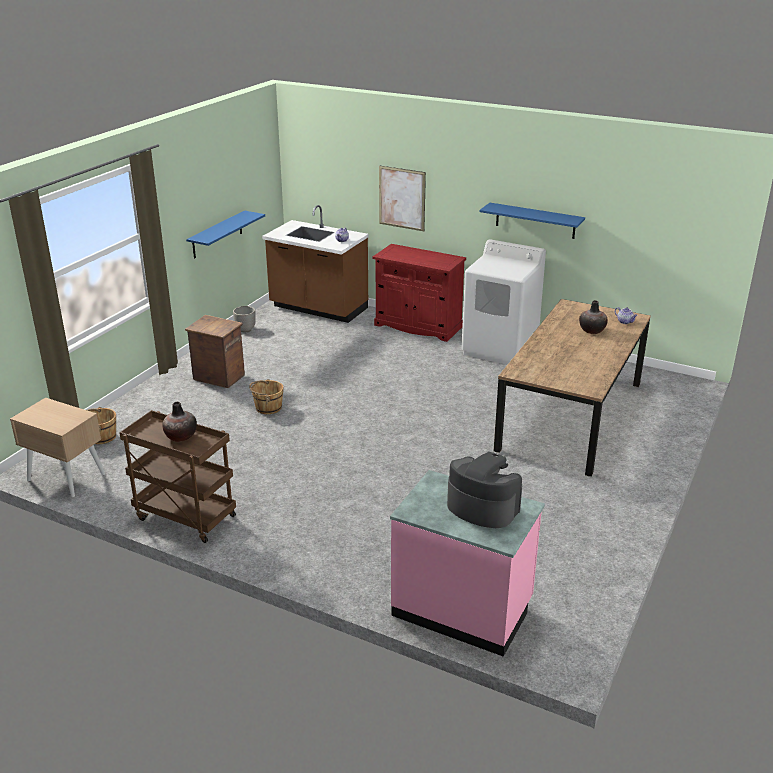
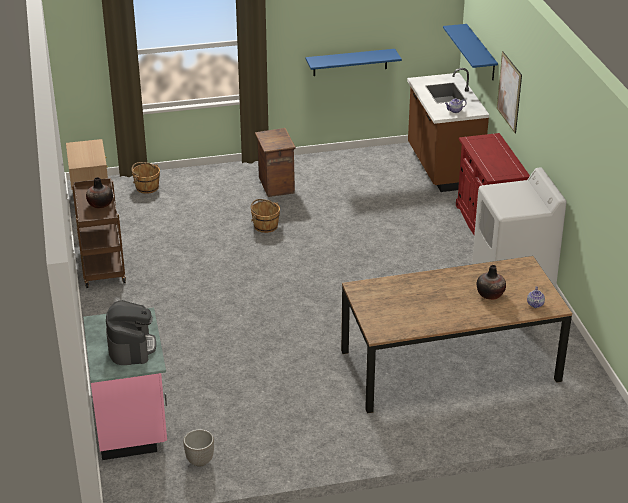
camera: 50 degrees right, 5 degrees up
(245, 329) = (359, 157): planter -> planter (200, 461)
(535, 220) = (566, 167): blue shelf -> blue shelf (481, 53)

